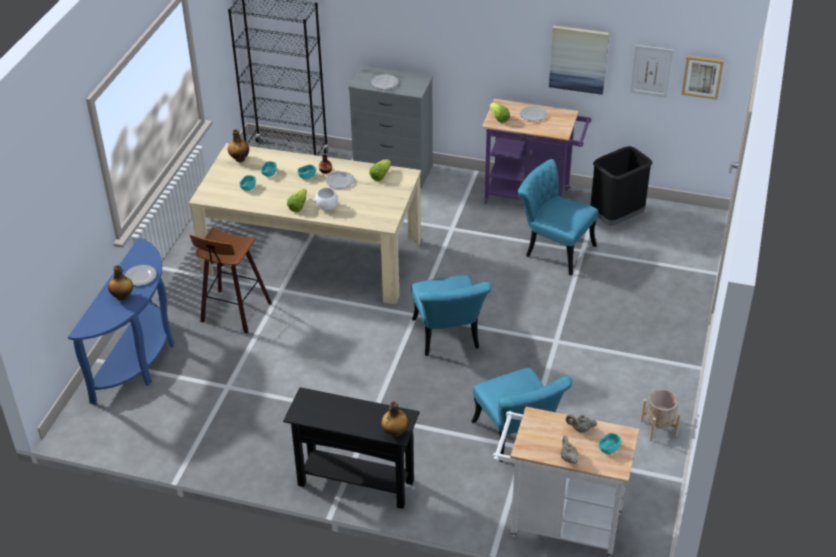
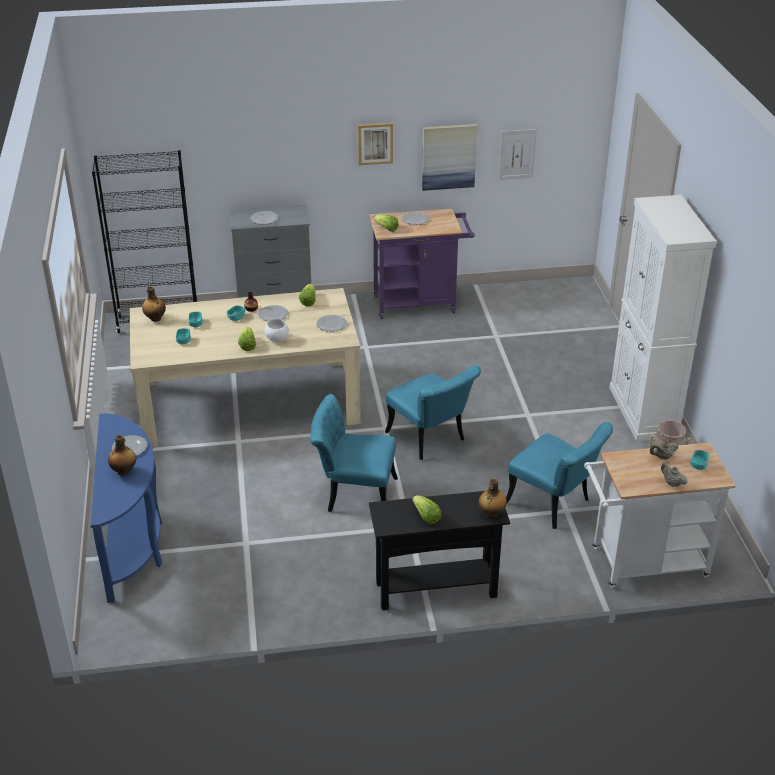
camera: 25 degrees left, 5 degrees down
(234, 313) = (204, 475): stool -> none
(337, 416) = (426, 517): none -> lettuce
(383, 205) = (331, 325): none -> plate
(553, 249) = (470, 341): turquoise chair -> turquoise chair (354, 494)
(616, 218) = (505, 304): black trash can -> none
(672, 372) = (643, 412): none -> white cabinet
(702, 76) = (564, 150): picture -> picture (375, 143)

